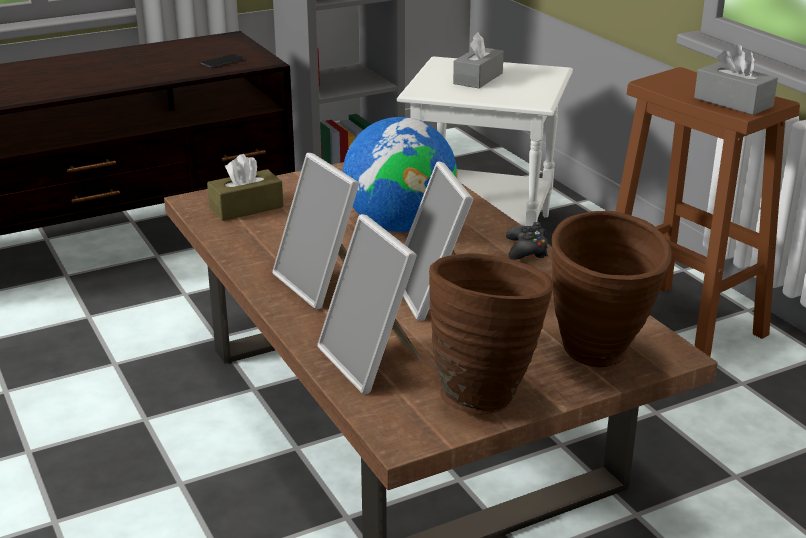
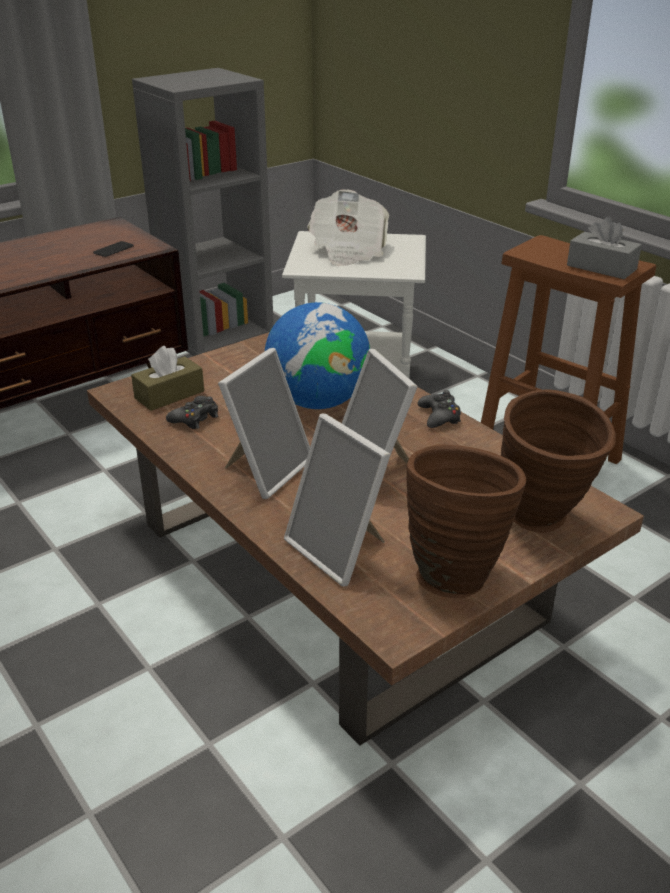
camera: 10 degrees left, 5 degrees up
(265, 231) = (195, 418): none -> black game controller
(322, 284) = (266, 470): picture frame -> picture frame turned 105 degrees counterclockwise
(478, 78) = (348, 251): grey tissue box -> newspaper

